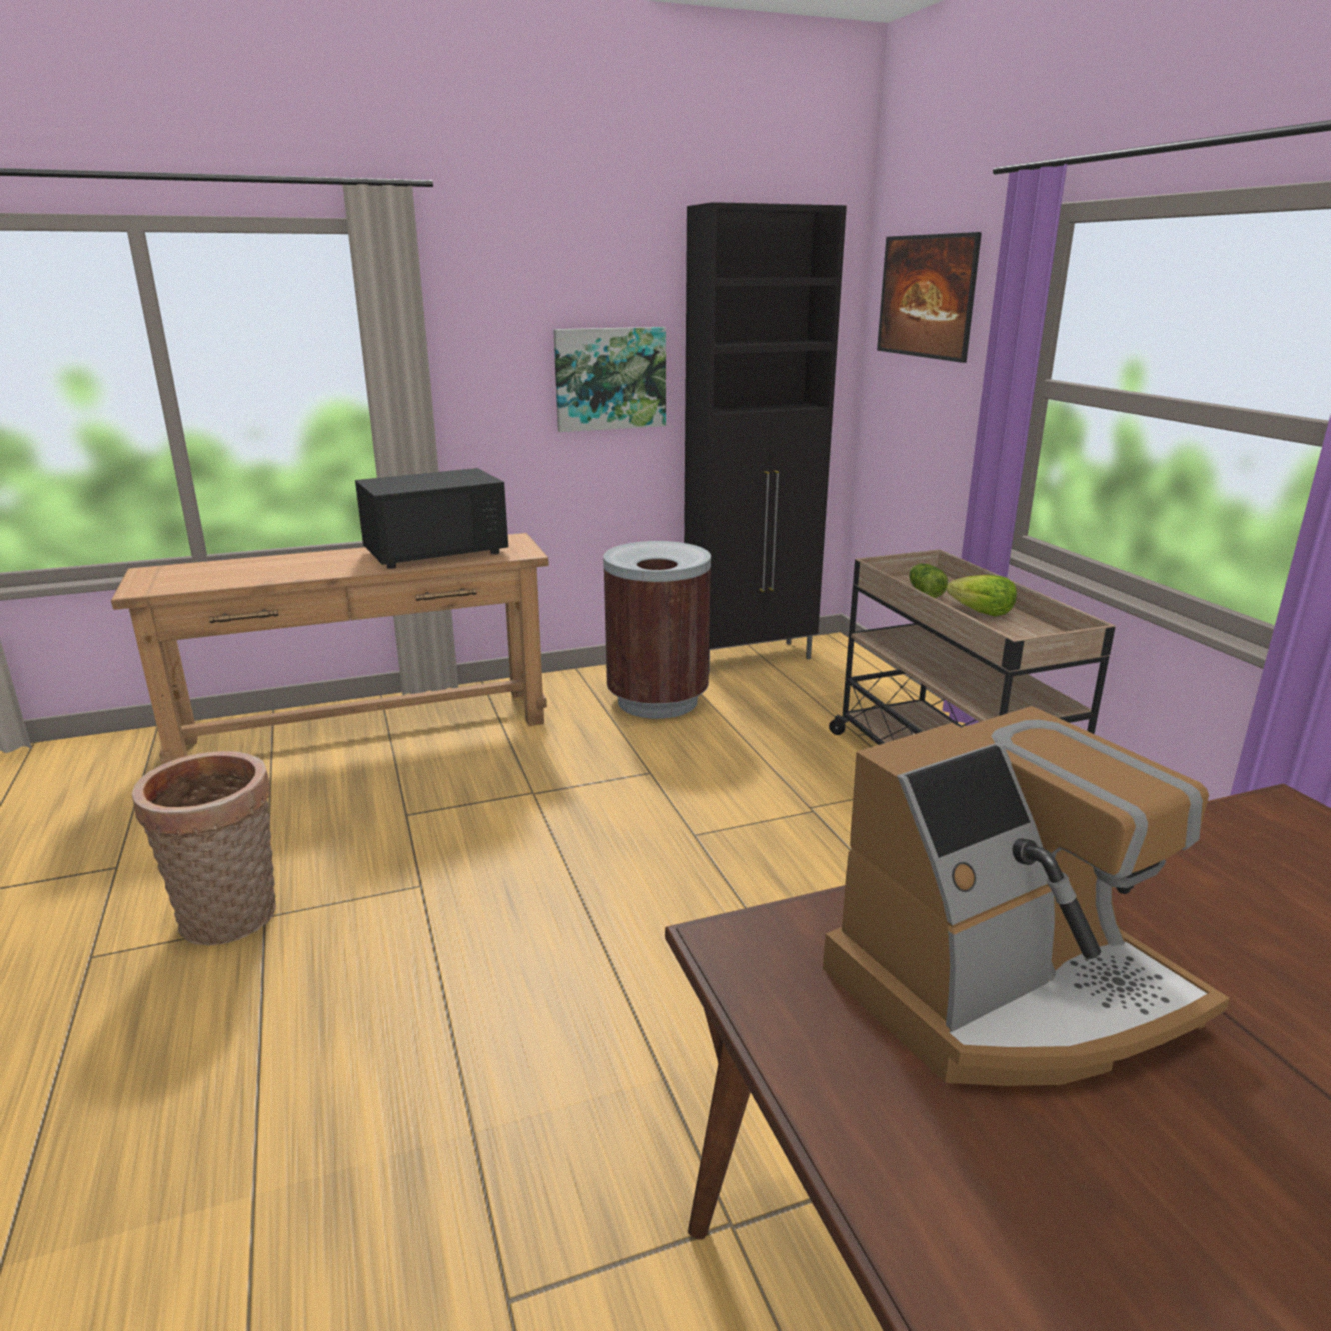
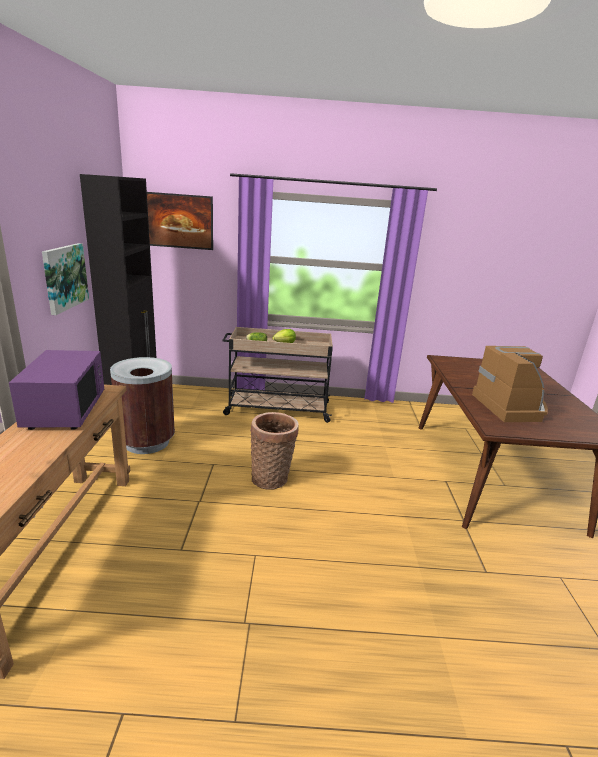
camera: 70 degrees left, 0 degrees up
(230, 920) = (238, 639): basket -> basket (272, 478)
(436, 552) = (65, 410): black microwave -> purple microwave

